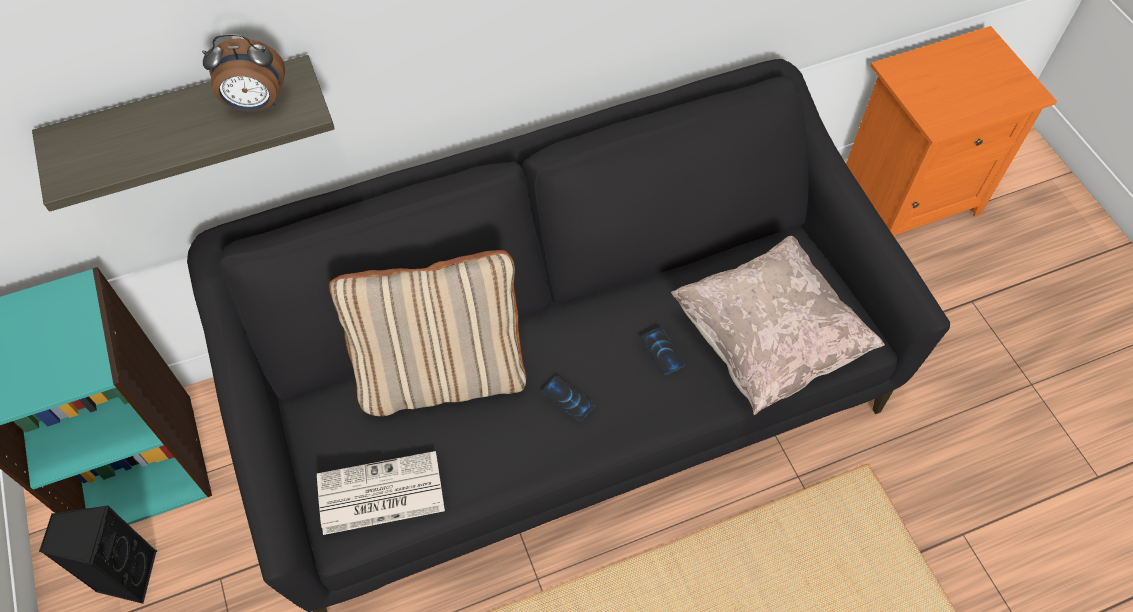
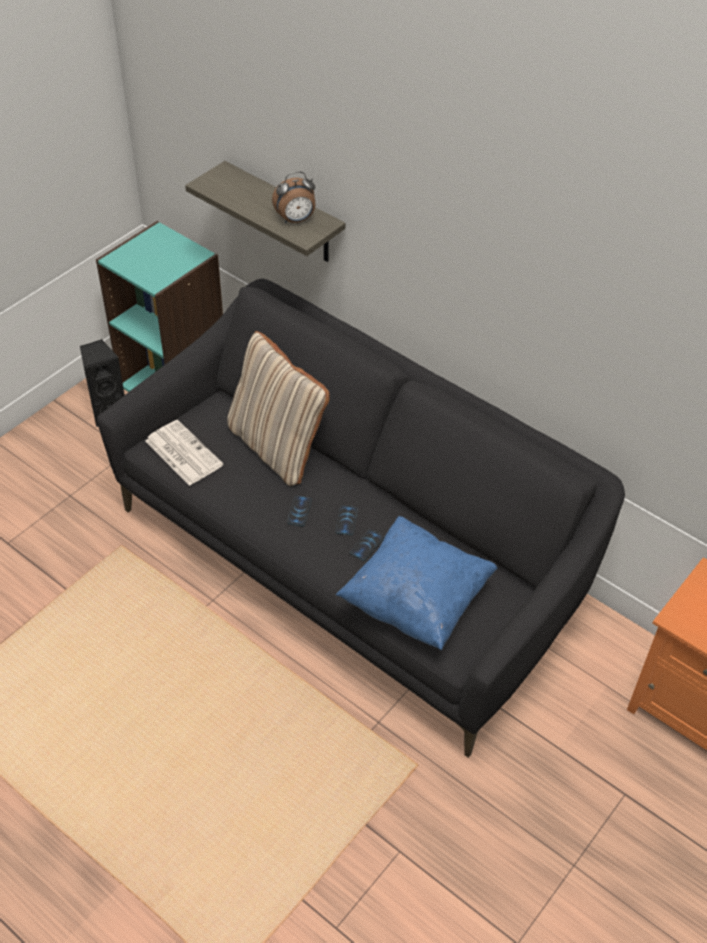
camera: 60 degrees right, 10 degrees down
(255, 104) = (296, 220): alarm clock -> alarm clock turned 75 degrees counterclockwise
(612, 355) = (346, 520): none -> phone
(767, 341) = (416, 600): beige pillow -> blue pillow

